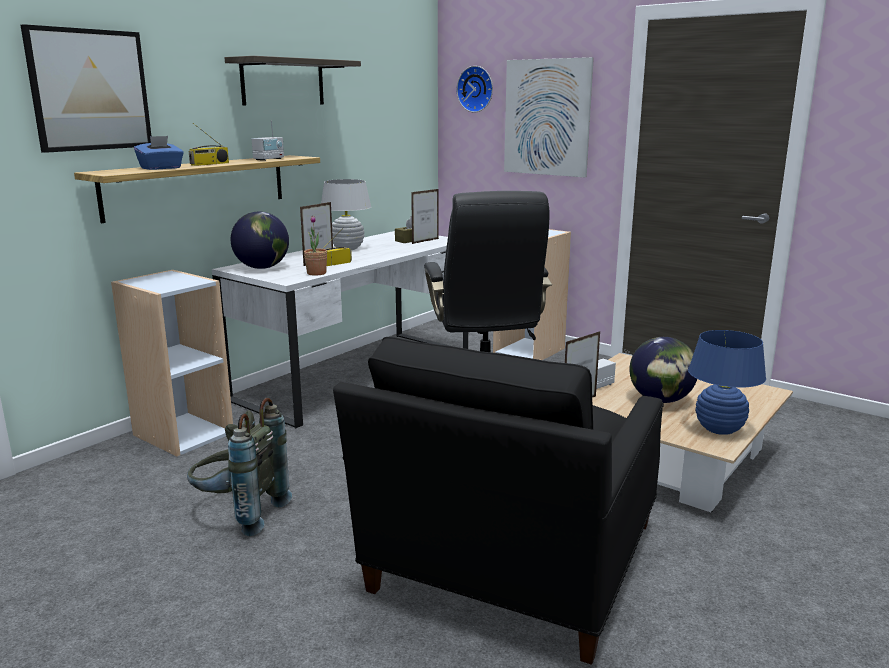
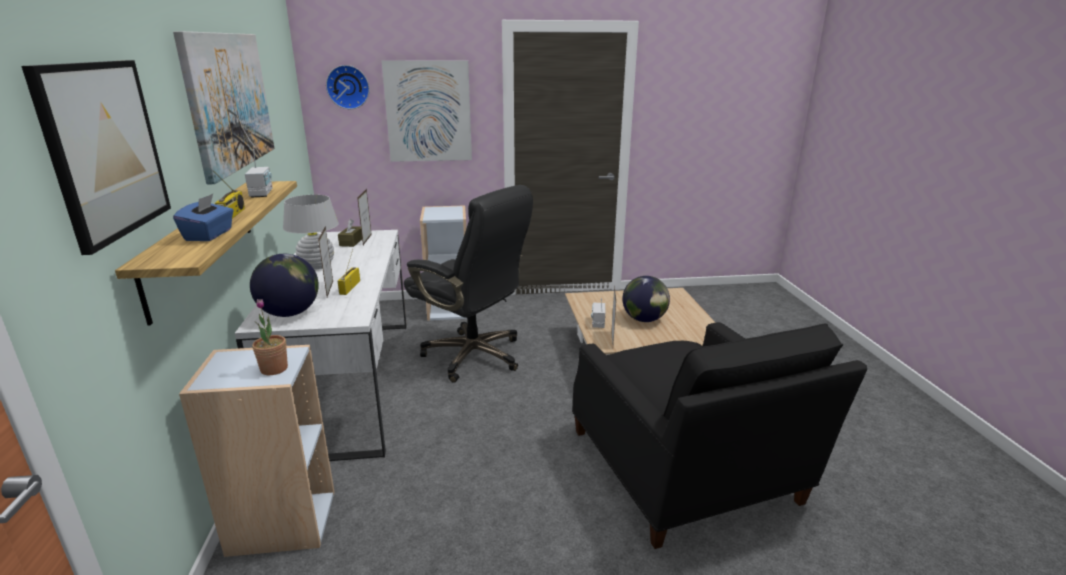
camera: 45 degrees left, 5 degrees up
(239, 514) = (475, 558): grey backpack -> none
(283, 82) = (229, 101): shelf -> picture
(316, 273) = (361, 302): potted plant -> potted plant (274, 369)
(719, 429) = (699, 327): blue table lamp -> none

